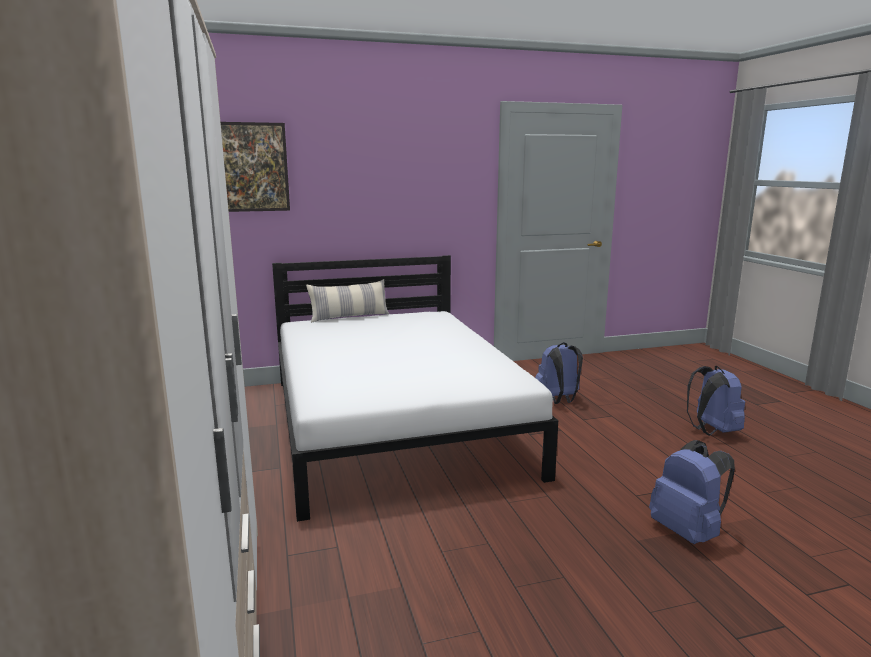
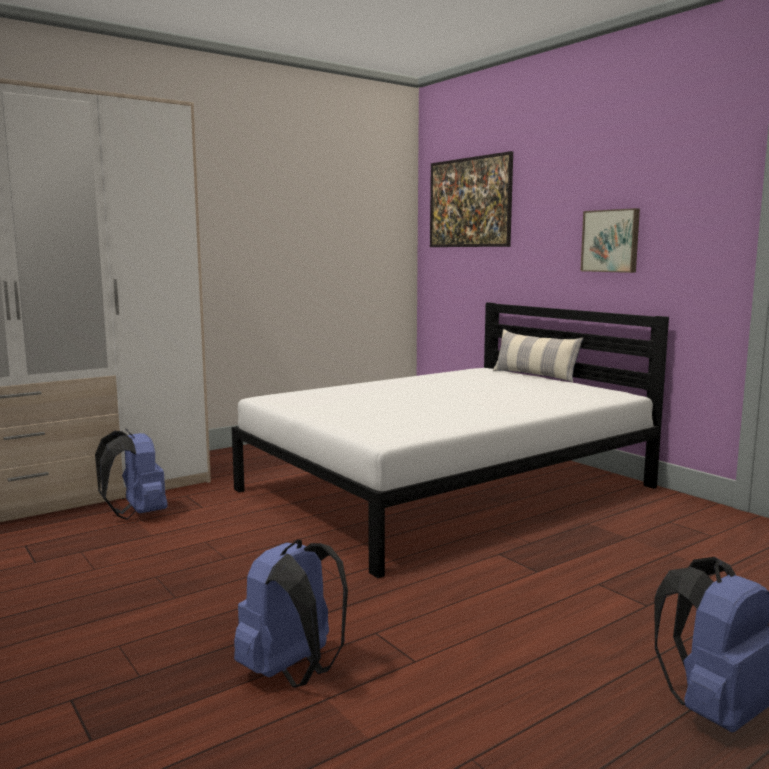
camera: 70 degrees right, 5 degrees down
(395, 204) = (611, 241): none -> picture
(558, 400) = (651, 561): blue backpack -> blue backpack (137, 514)

